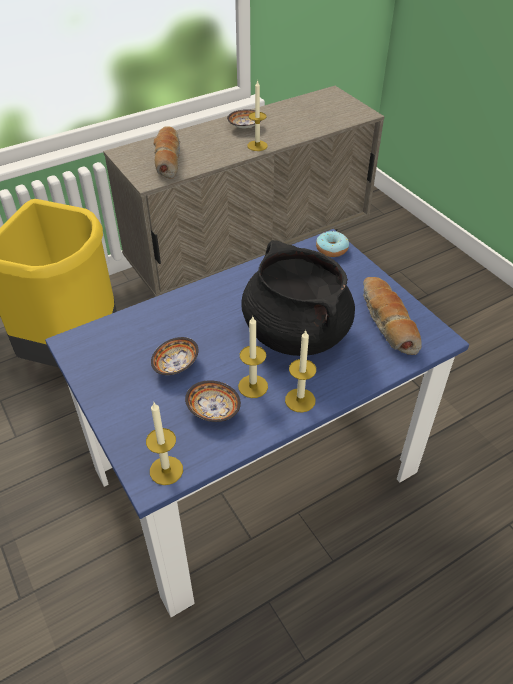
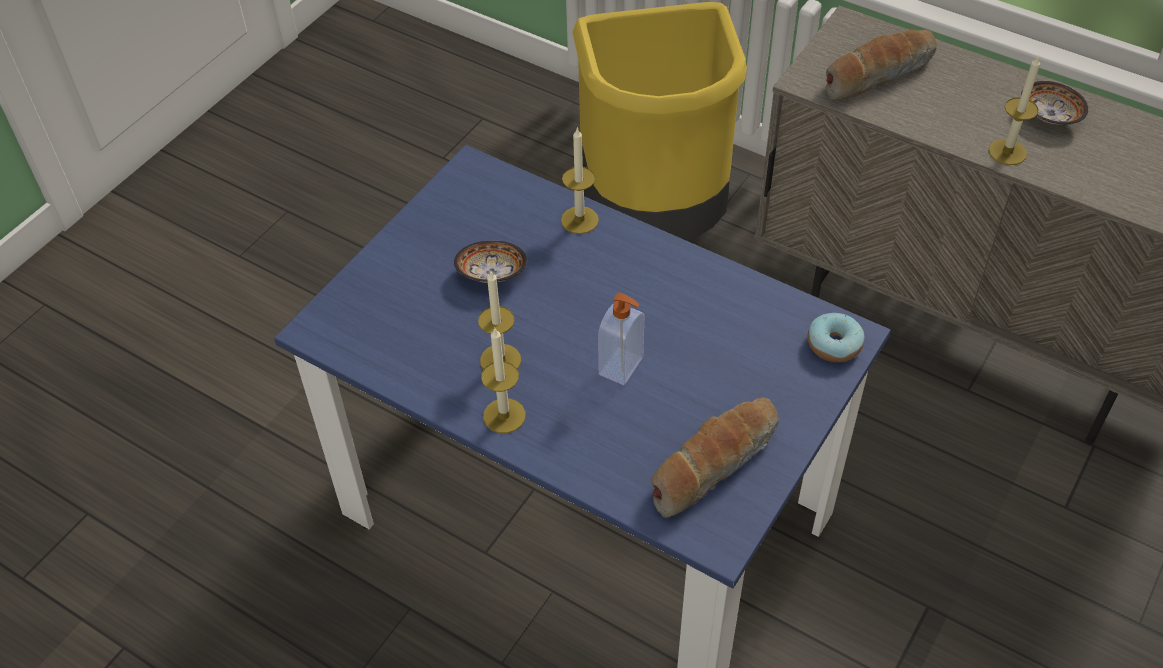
camera: 65 degrees right, 5 degrees up
(166, 470) = (336, 334): candle -> candle (579, 220)
(213, 410) = (441, 338): bowl -> none
(295, 333) = (622, 367): black cooking pot -> soap dispenser

